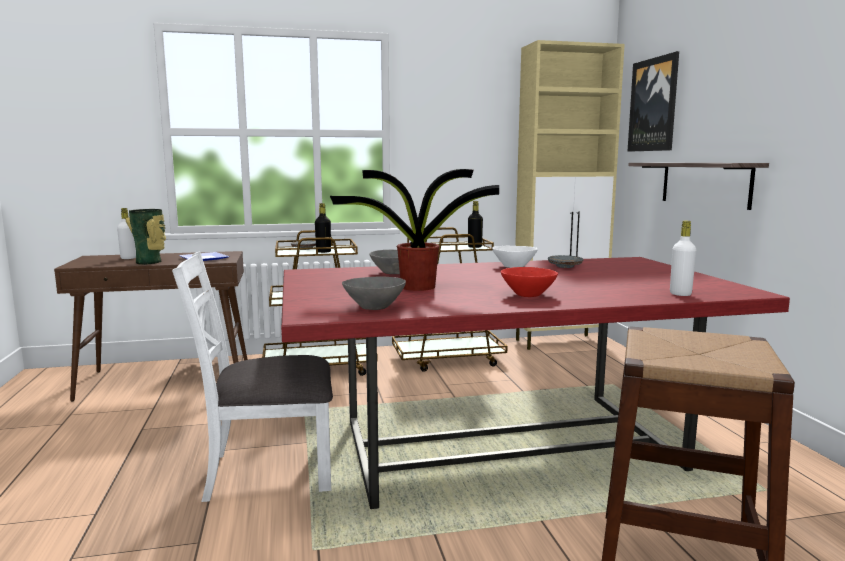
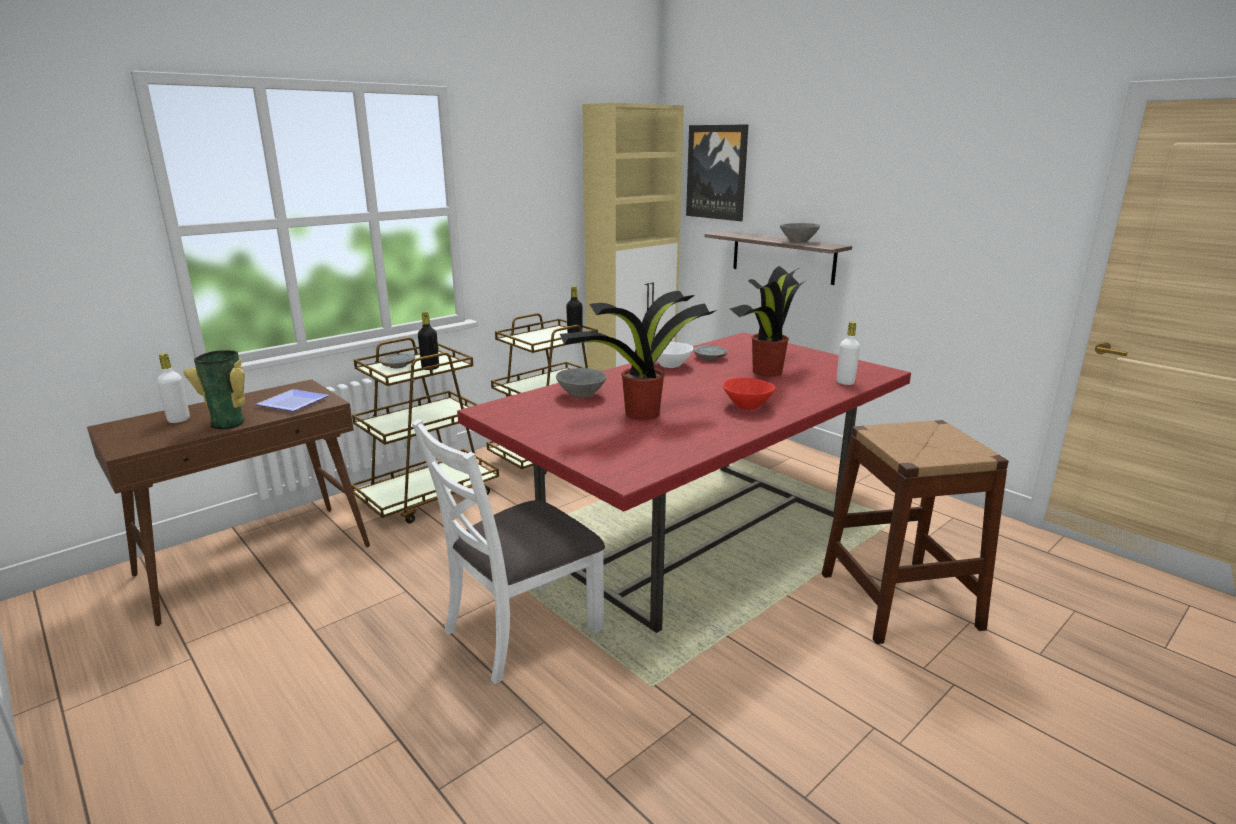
camera: 30 degrees left, 10 degrees up
(374, 307) = (657, 451): grey bowl -> grey bowl (798, 241)
(602, 279) = (766, 372): none -> potted plant

